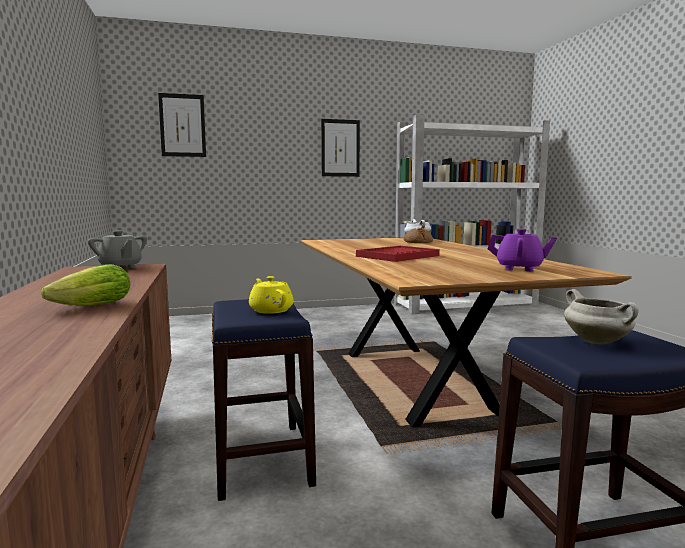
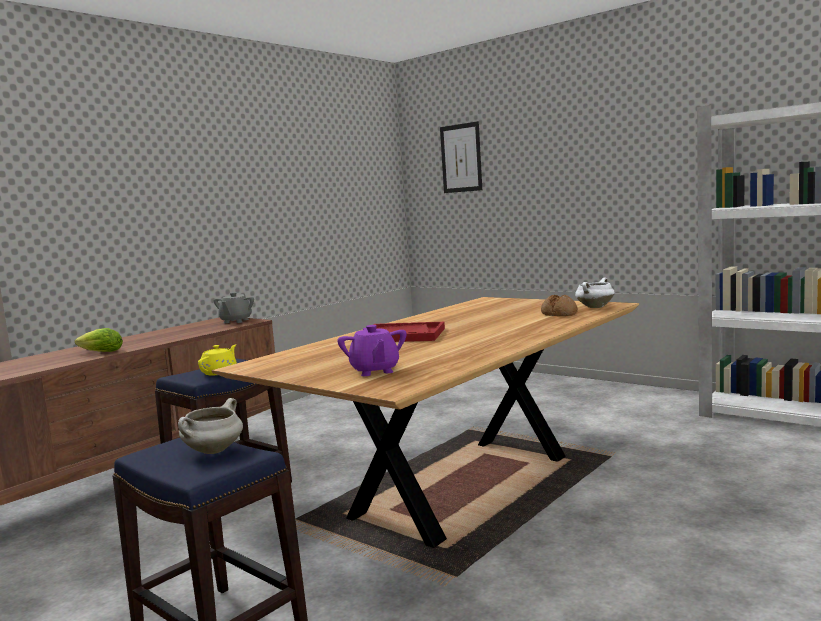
camera: 55 degrees right, 0 degrees up
(340, 148) = (636, 161): picture -> none

